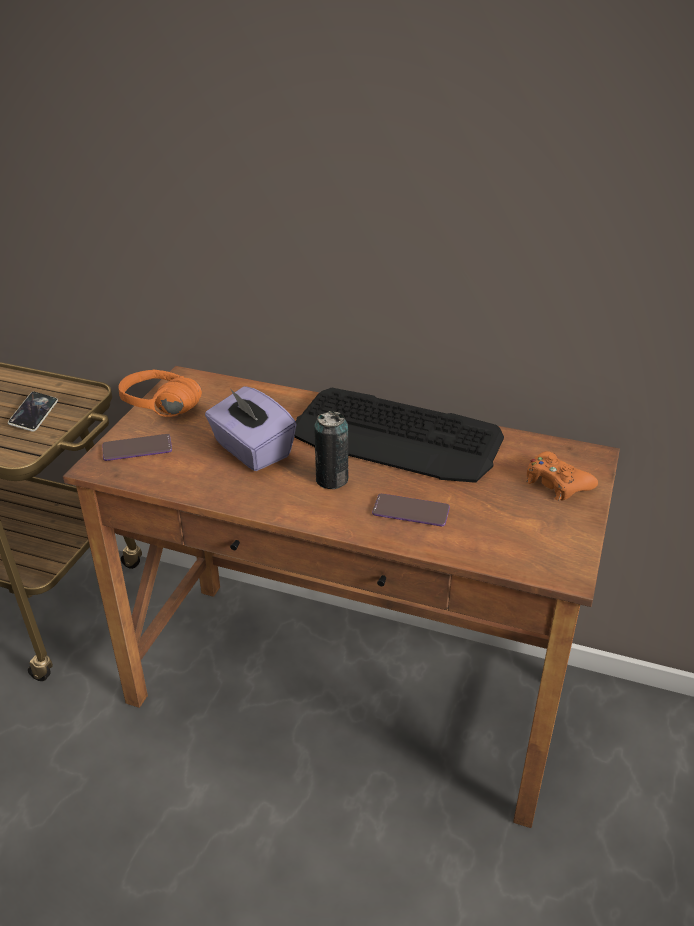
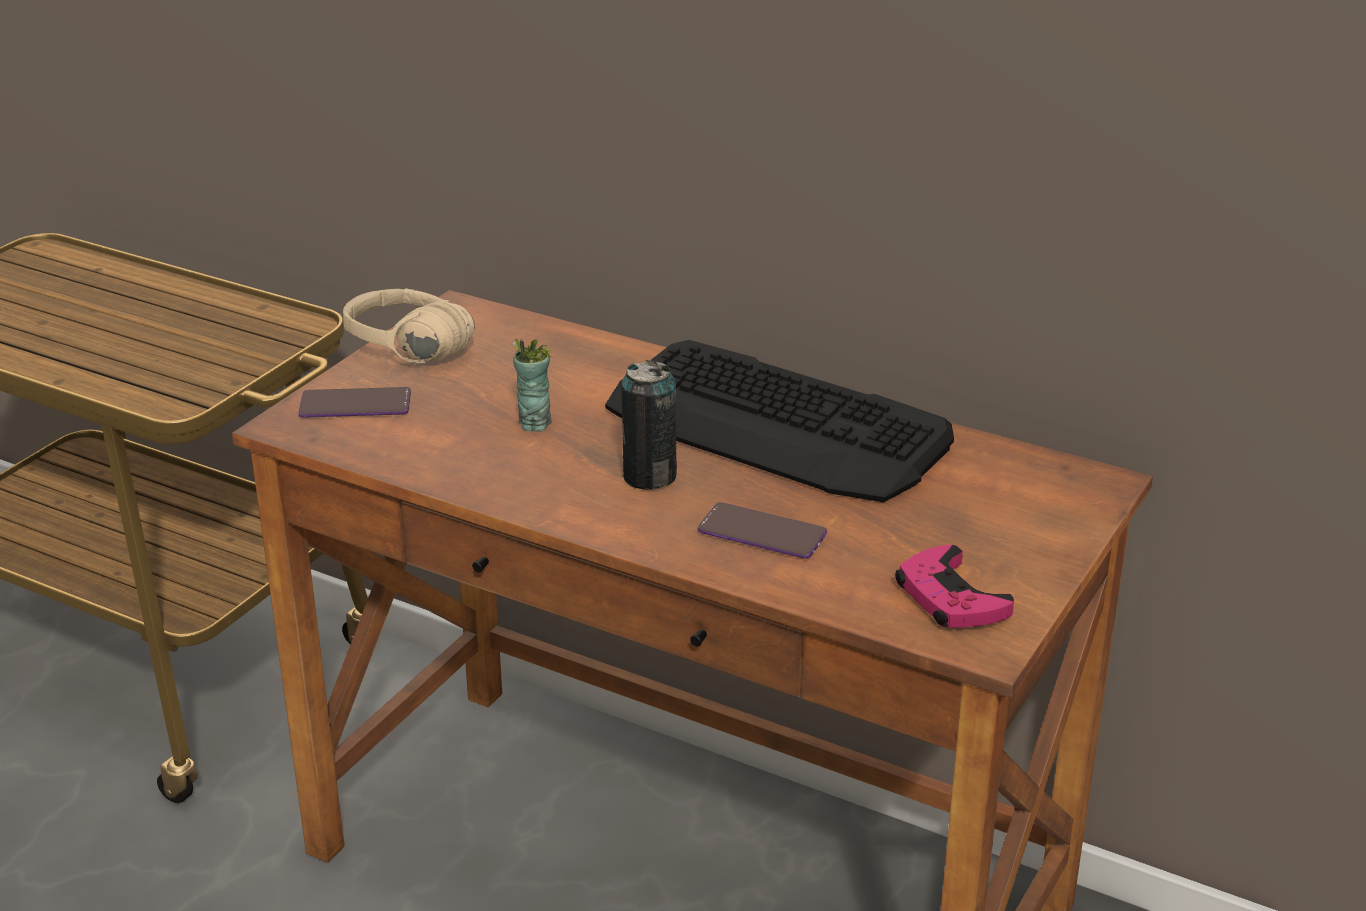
camera: 10 degrees right, 5 degrees down
(34, 415) = (213, 348): phone -> none
(155, 412) = (397, 355): orange headphones -> beige headphones
(251, 450) = (534, 423): purple tissue box -> cup
(536, 543) = (950, 598): none -> pink game controller
(557, 483) = (1021, 517): orange game controller -> none

